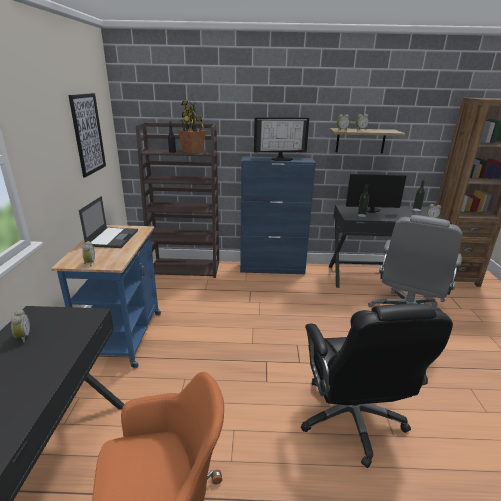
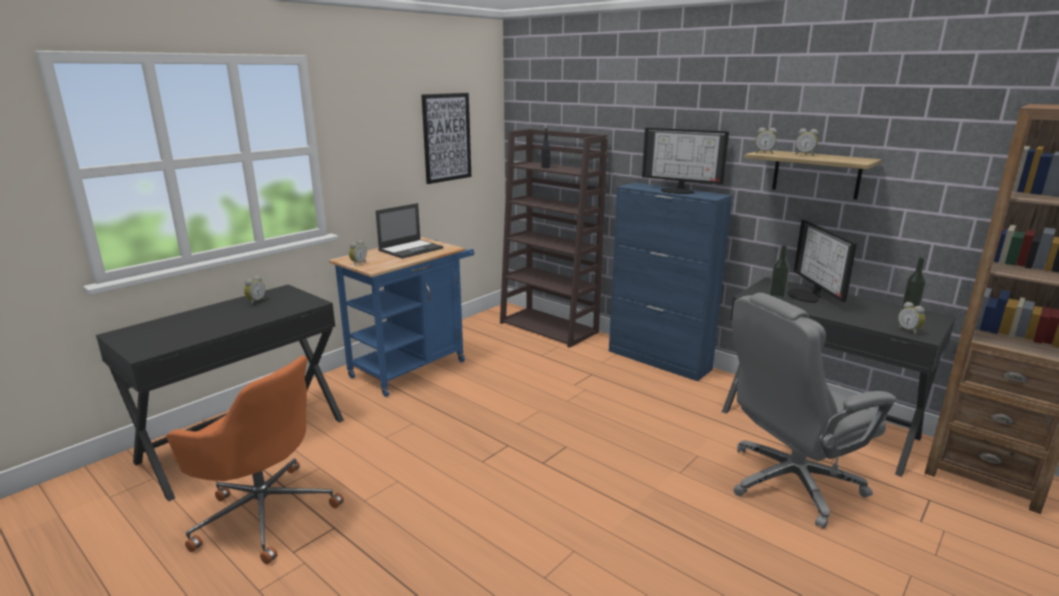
camera: 40 degrees right, 5 degrees down
(193, 151) = (570, 169): potted plant -> none
(352, 419) = (520, 537): black office chair -> none
(369, 210) = (807, 296): monitor -> monitor turned 135 degrees counterclockwise

